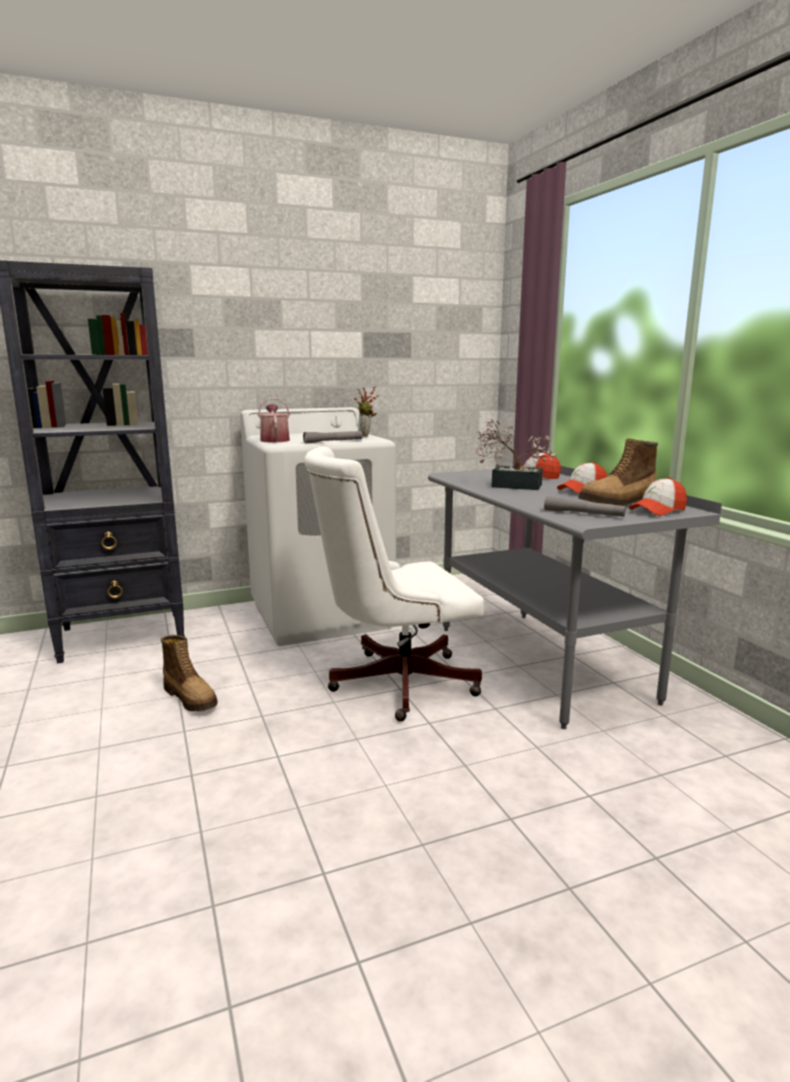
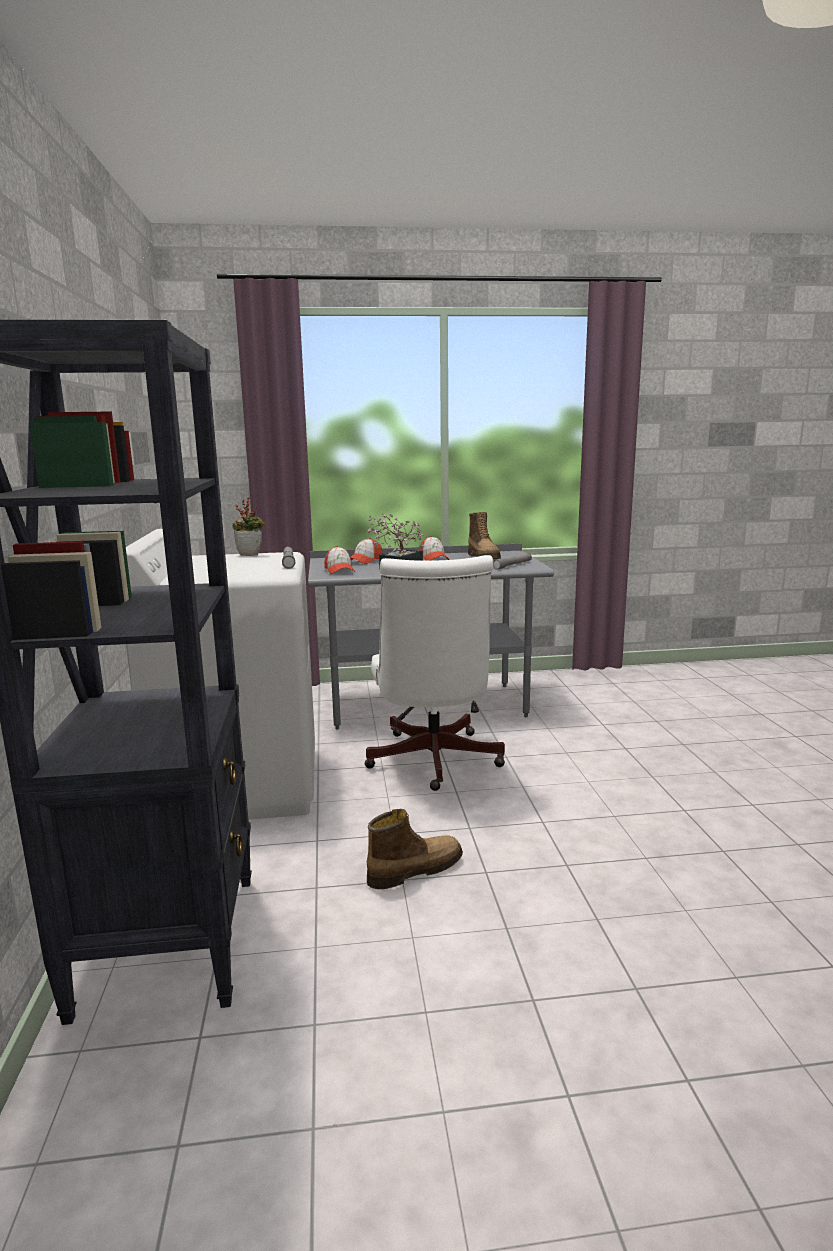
camera: 75 degrees left, 0 degrees up
(274, 440) = (239, 575): watering can -> none
(657, 510) = (509, 555): cap -> cap (339, 571)

